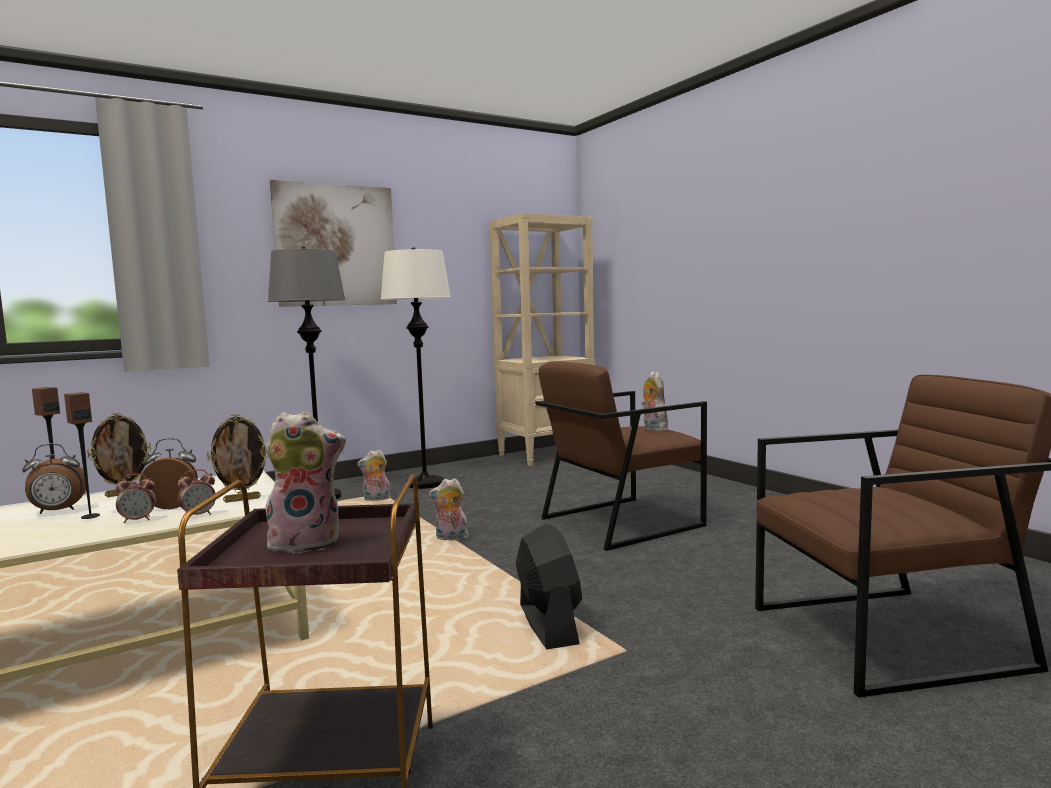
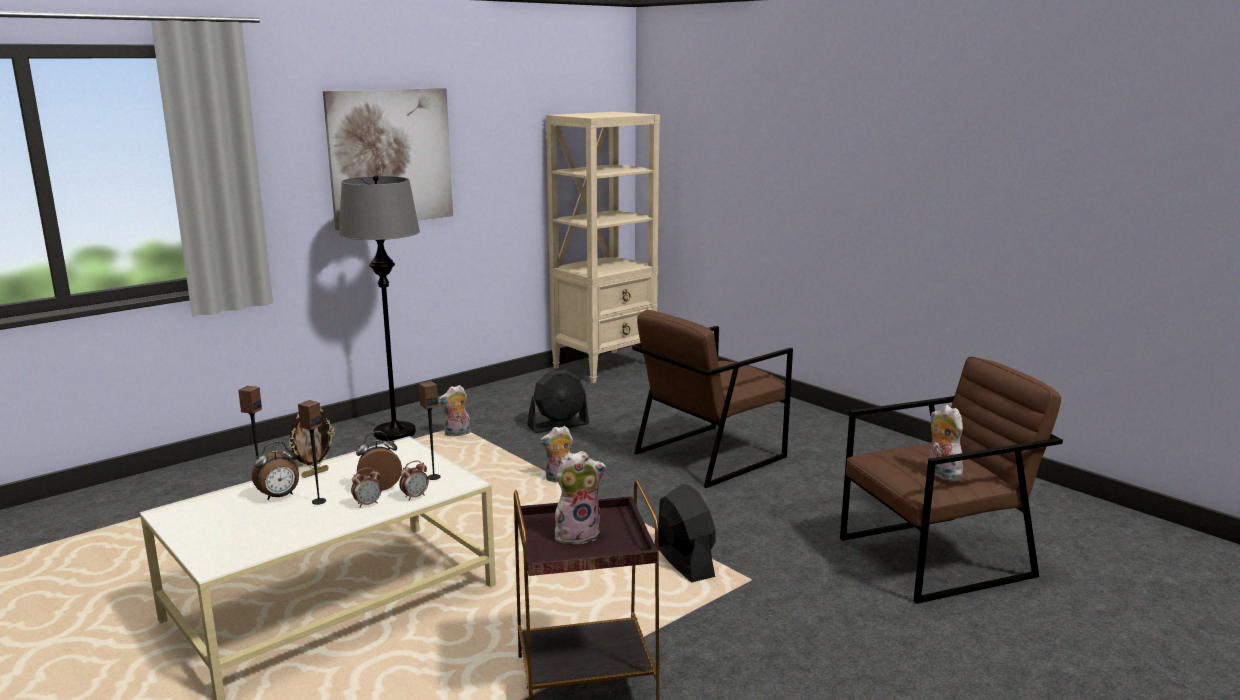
camera: 10 degrees left, 10 degrees up
(242, 499) = (433, 477): picture frame -> speaker
(424, 483) = (494, 411): white floor lamp -> none
(478, 495) = (558, 425): none -> black fan
(653, 429) = (740, 369): plush toy -> plush toy (941, 474)

